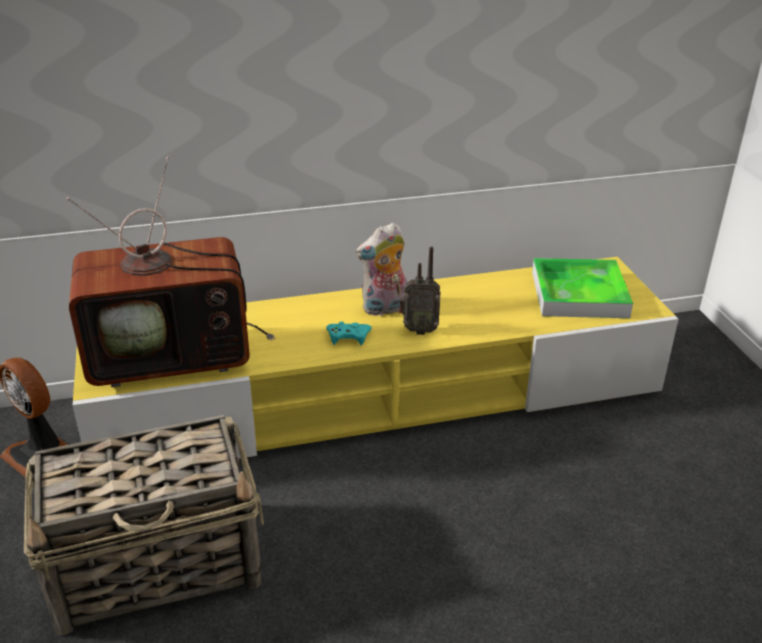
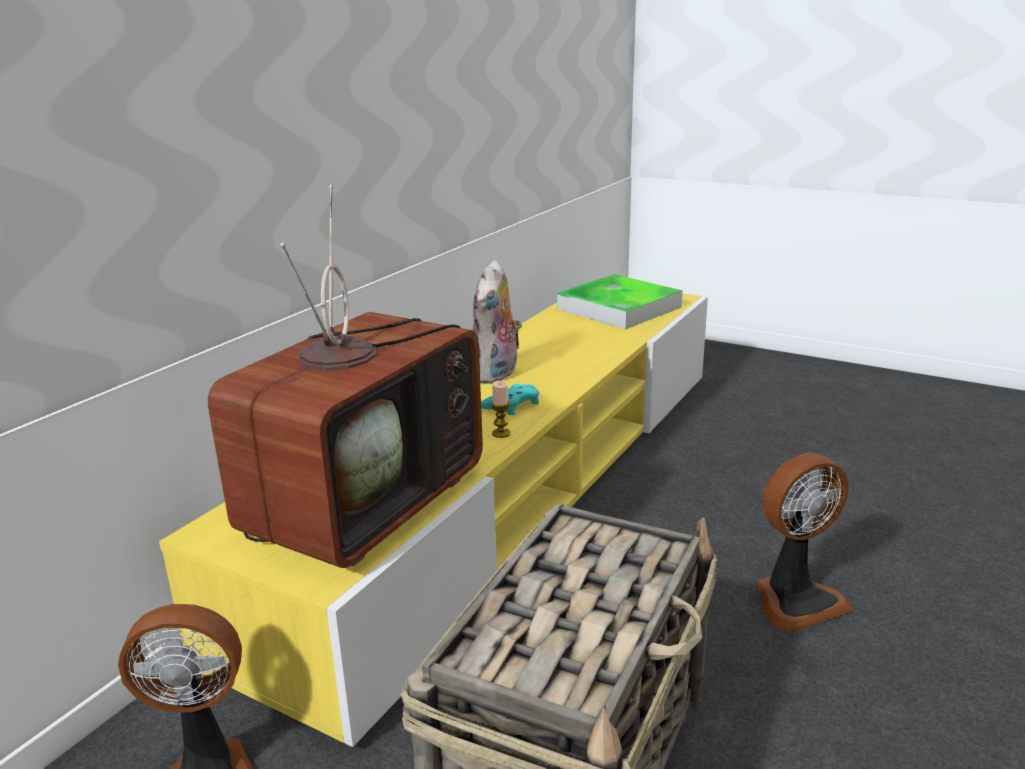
camera: 45 degrees left, 10 degrees down
(305, 353) = (501, 433): none -> candle
(405, 585) = (795, 600): none -> fan
(418, 330) = (558, 375): radio -> none

